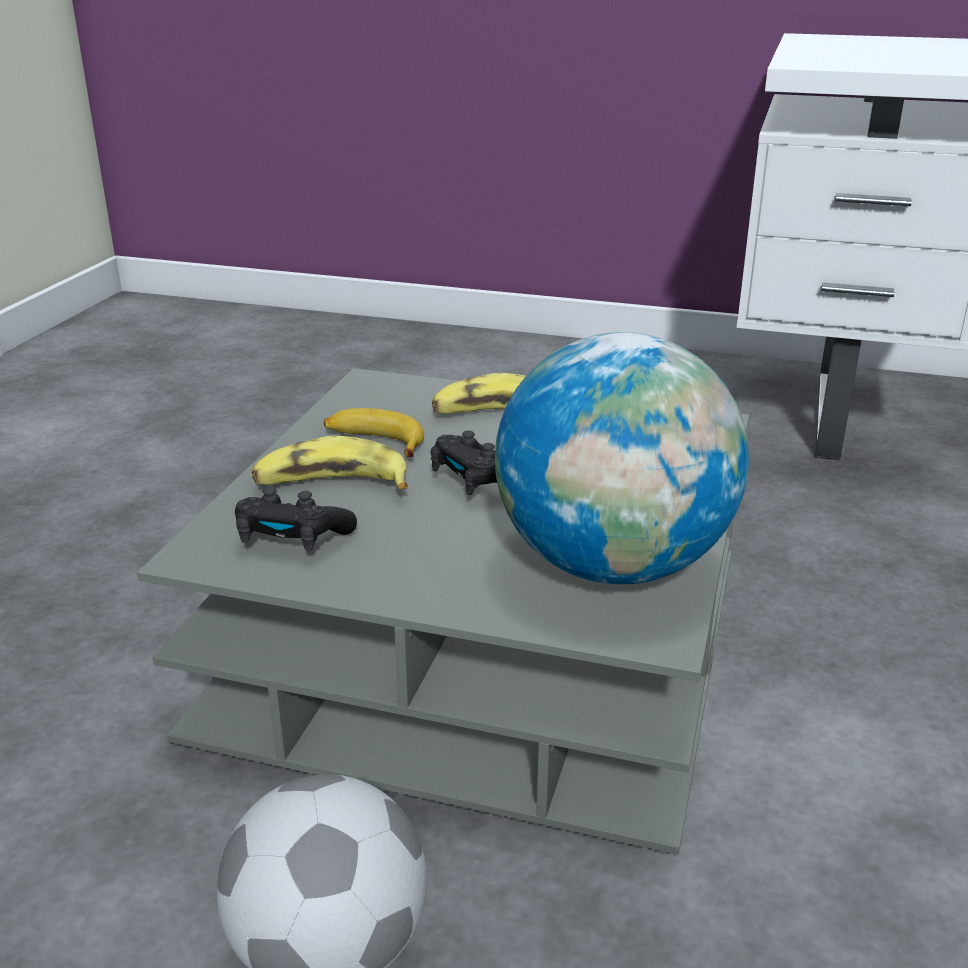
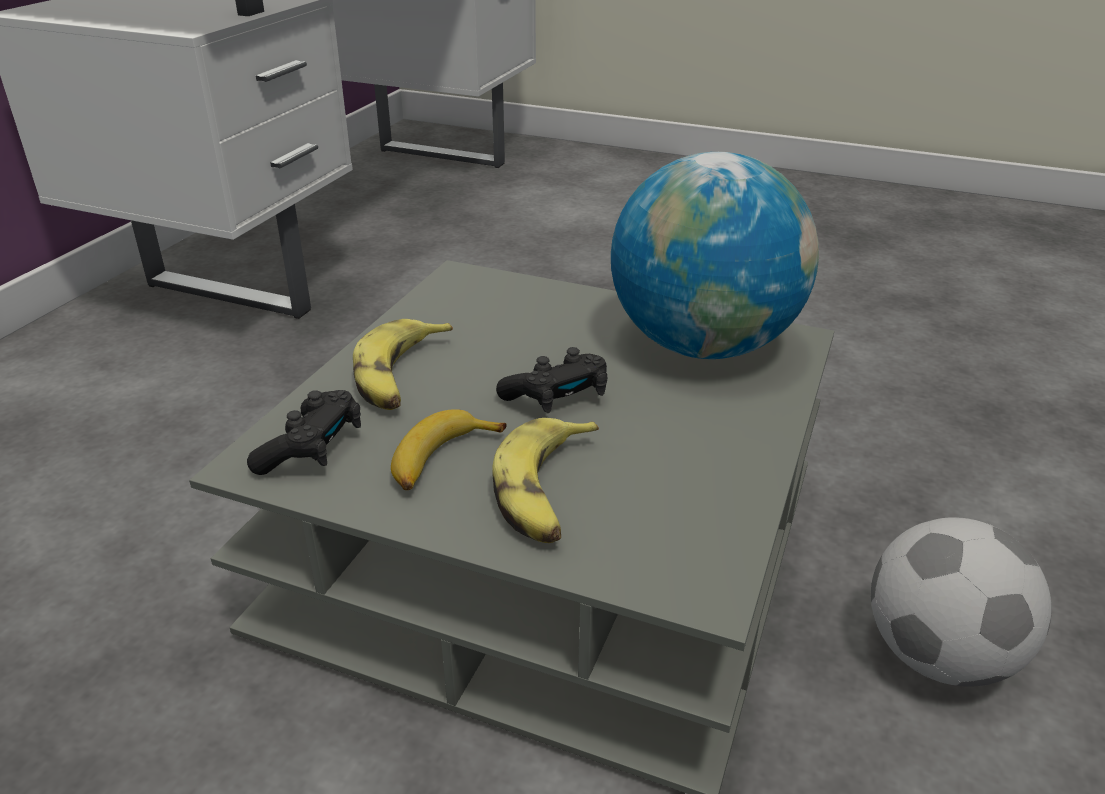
camera: 85 degrees left, 5 degrees up
(291, 539) = (668, 518): black game controller -> black game controller (312, 449)

